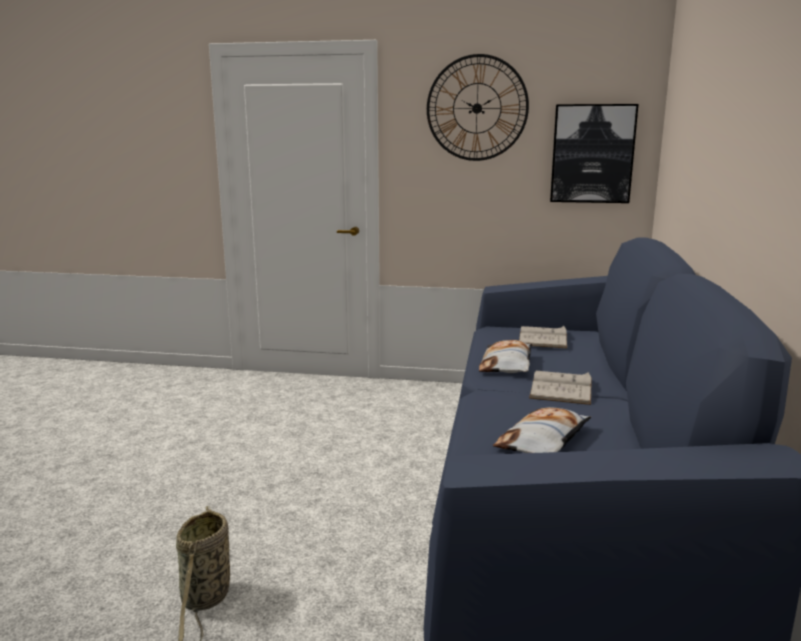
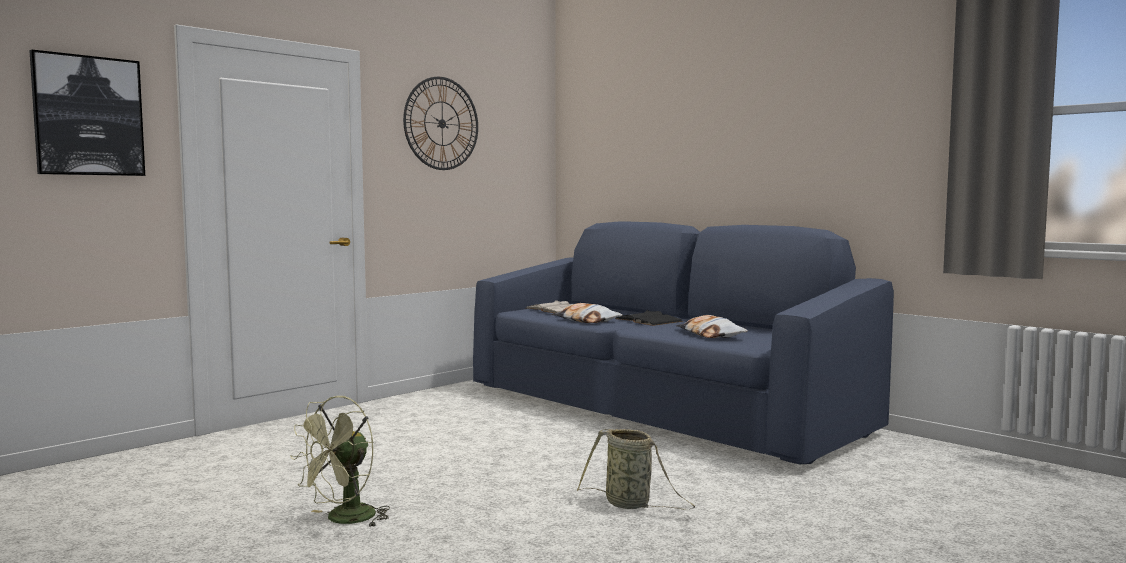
camera: 55 degrees left, 10 degrees down
(91, 480) = (343, 520): none -> green fan
(561, 387) = (648, 320): white book -> black book
(592, 154) = (519, 166): picture -> picture (88, 116)

